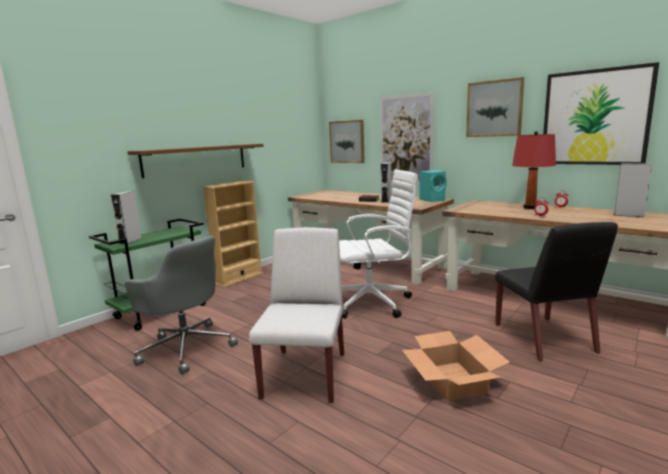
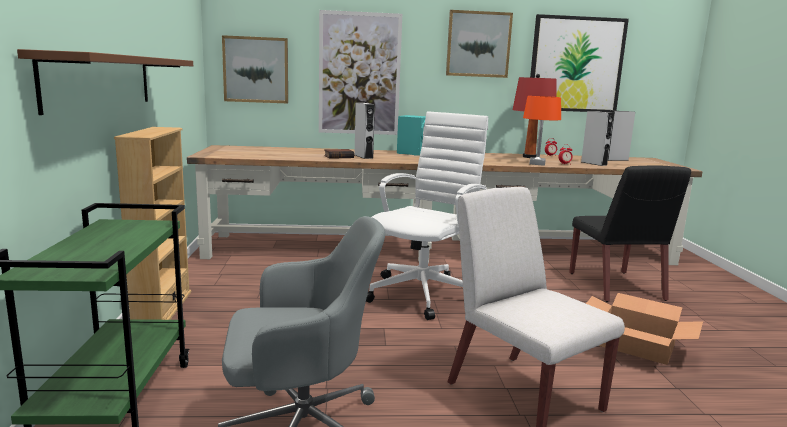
camera: 45 degrees left, 0 degrees up
(130, 241) = (82, 258): grey speaker -> grey speaker (594, 163)
(510, 214) = (537, 164): none -> orange table lamp
(544, 338) = (616, 286): black chair -> black chair turned 45 degrees clockwise

